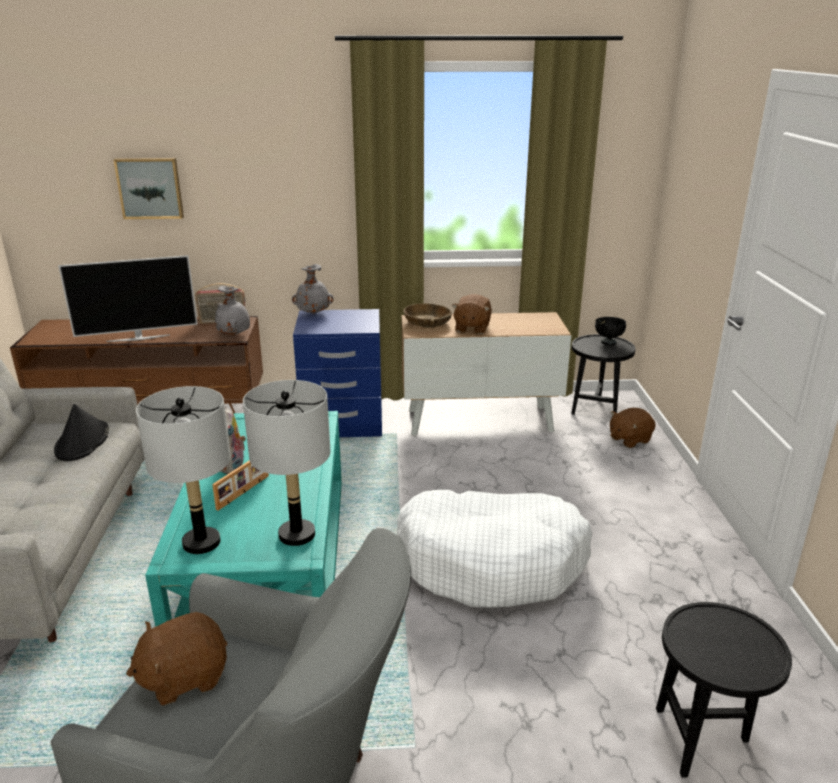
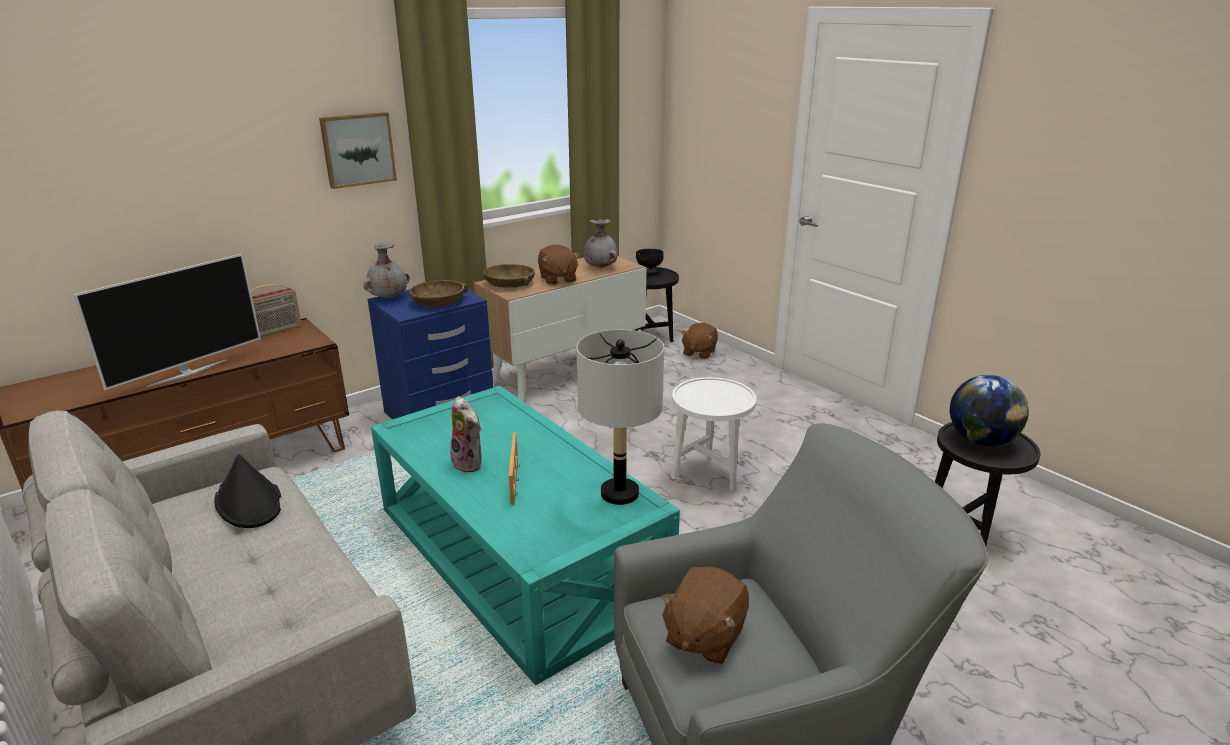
camera: 35 degrees left, 0 degrees up
(150, 188) = (148, 178): picture -> picture (357, 149)
(201, 543) = (541, 536): grey table lamp -> none
(234, 334) = (309, 340): grey vase -> grey vase (601, 267)
(343, 325) = (438, 301): none -> brown bowl
(492, 562) = (709, 476): white dog bed -> white side table
(721, 637) = (980, 441): none -> globe

